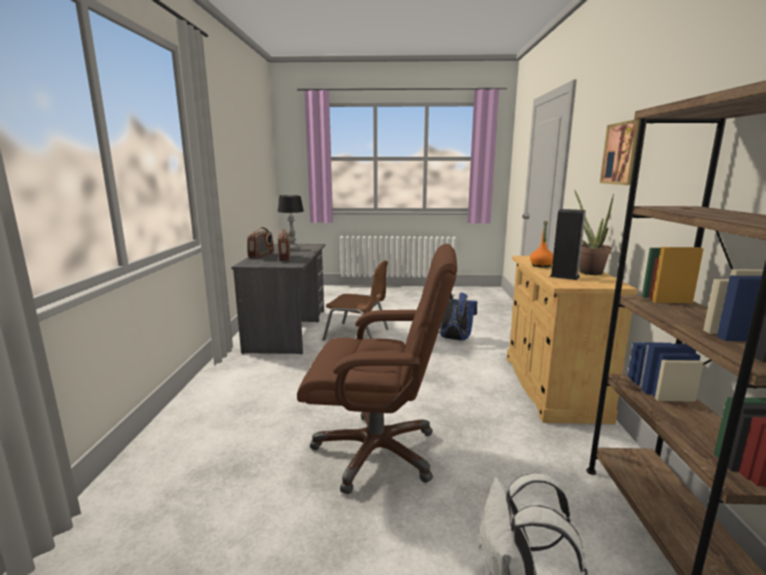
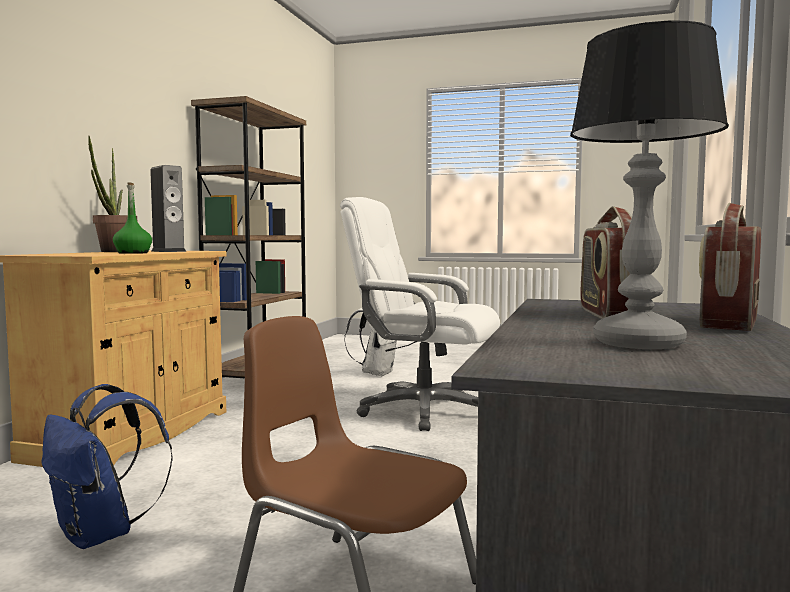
camera: 165 degrees left, 10 degrees down
(378, 451) = (422, 411): brown office chair -> white office chair
(541, 265) = (133, 253): orange bottle -> green bottle
(624, 153) = (82, 95): picture -> none

